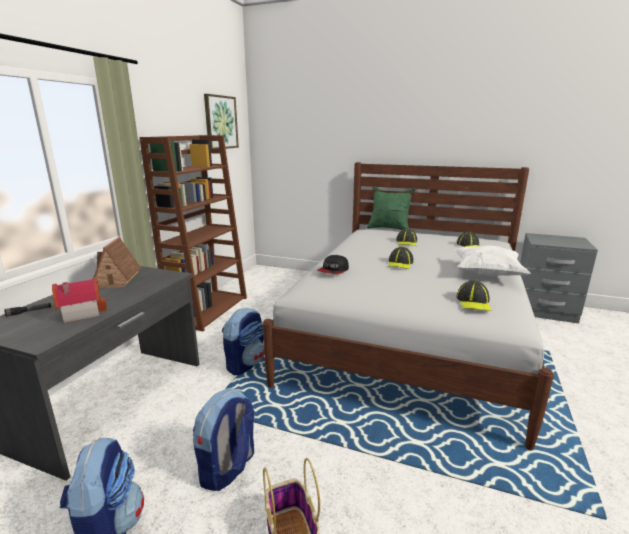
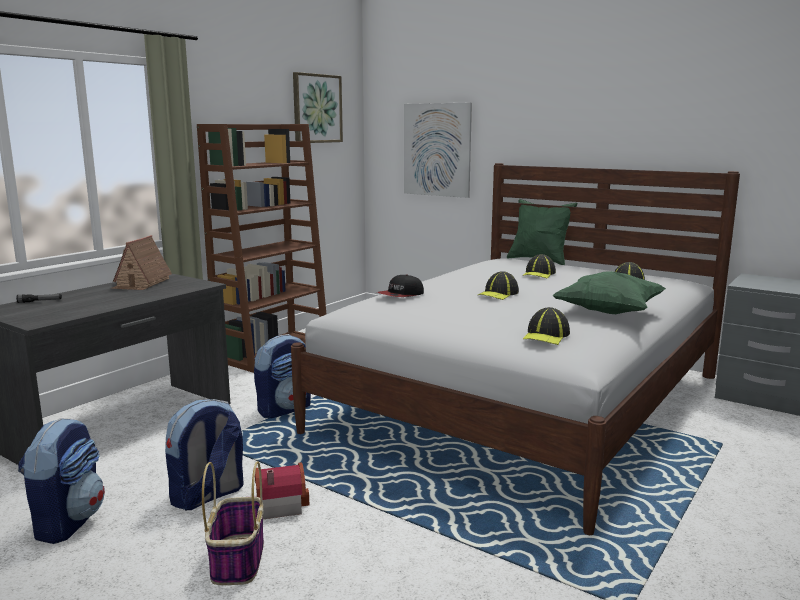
camera: 15 degrees right, 5 degrees down
(80, 312) = (86, 305): toy house -> toy house (279, 505)
(308, 152) = (437, 150): none -> picture
(487, 274) = (608, 312): white pillow -> green pillow

